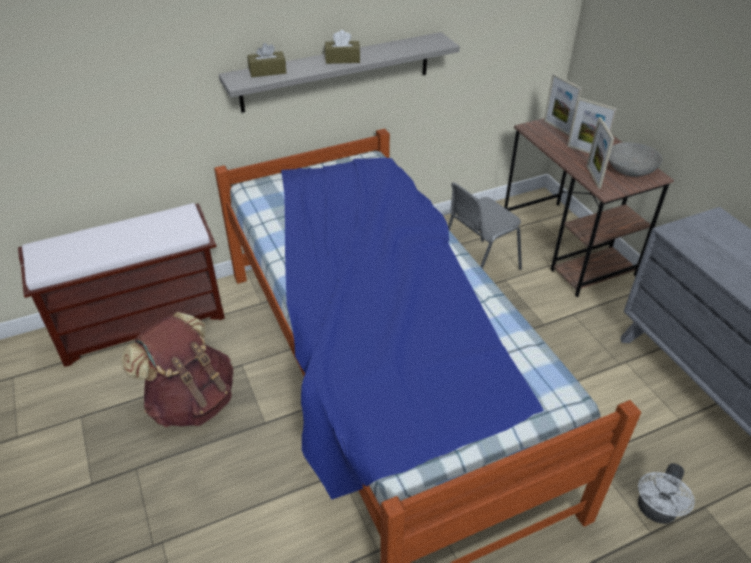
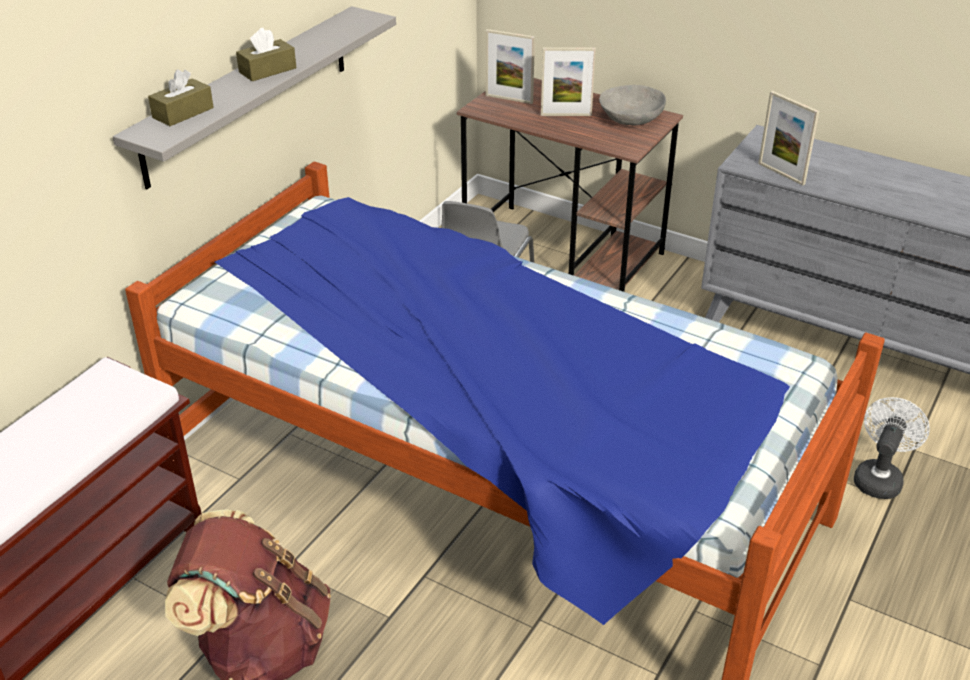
camera: 35 degrees left, 5 degrees down
(593, 176) = (601, 139): picture frame -> picture frame (781, 173)
(655, 512) = (879, 477): white fan -> white fan turned 150 degrees counterclockwise

